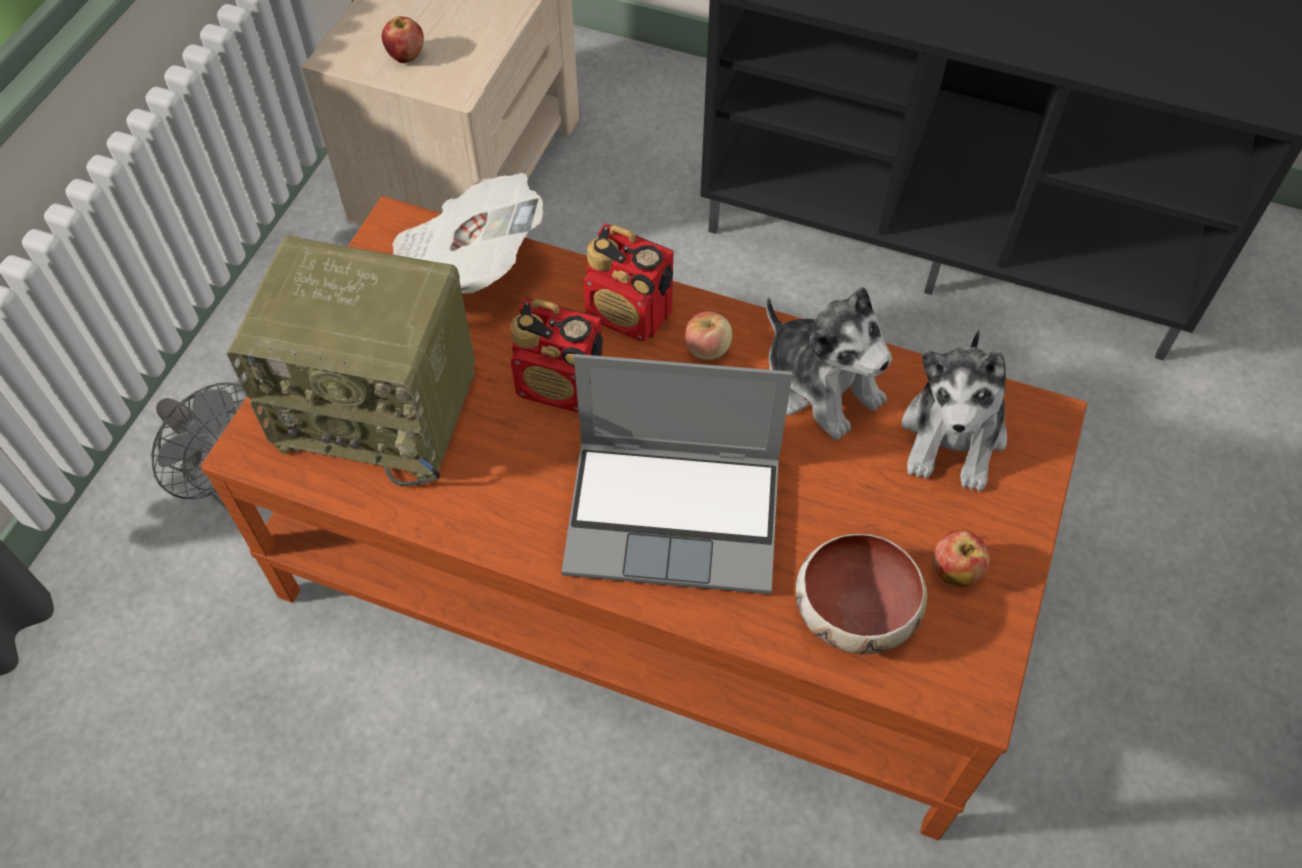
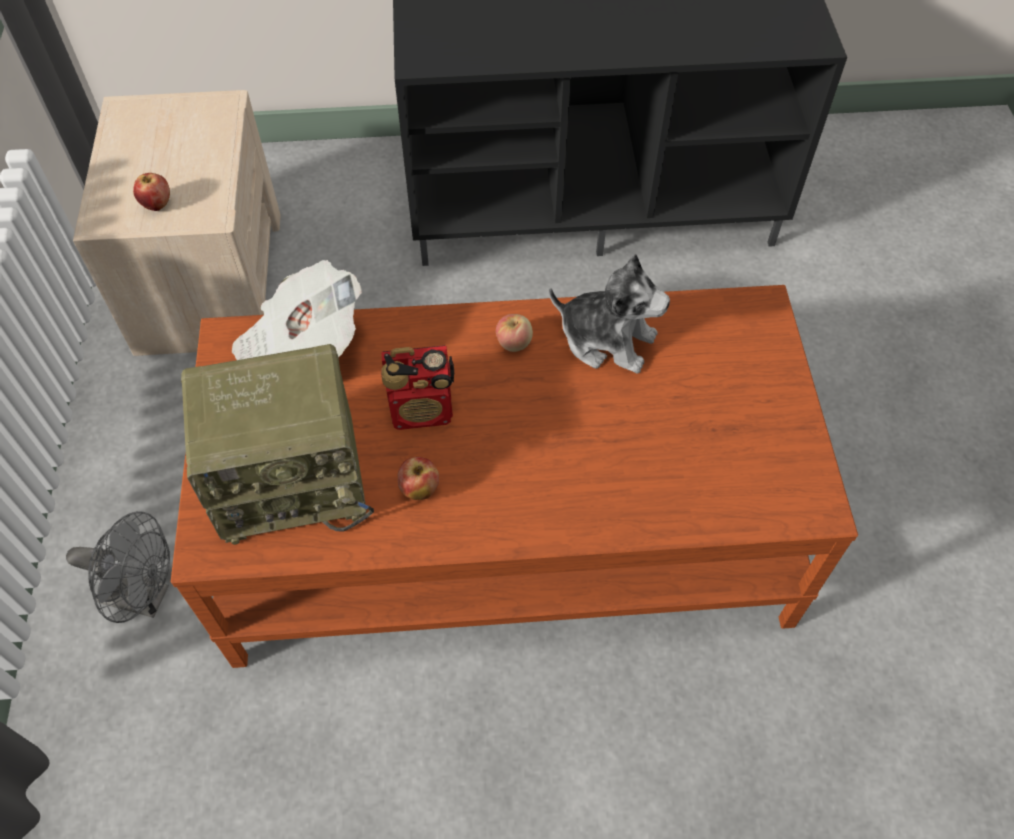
camera: 25 degrees left, 0 degrees up
(629, 315) = (444, 339): radio -> none
(676, 515) = (557, 469): laptop -> none
(852, 612) = (713, 487): bowl -> none
(953, 436) = (713, 340): plush toy -> none
(954, 572) = (763, 432): apple -> apple (419, 489)

